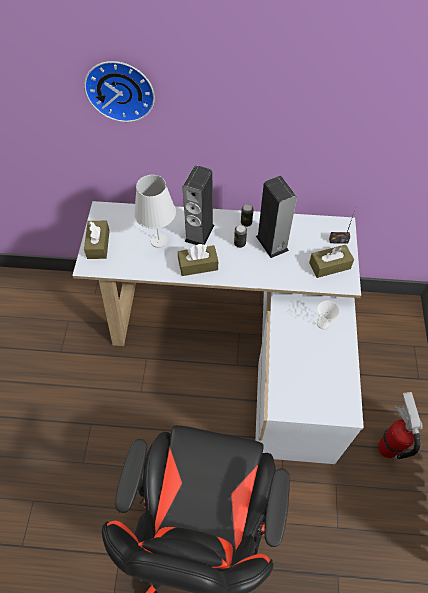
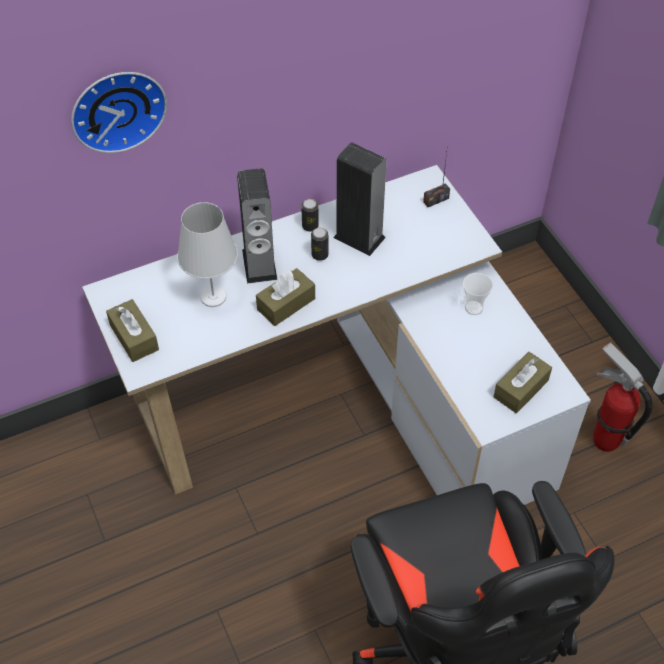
camera: 30 degrees left, 5 degrees down
(329, 266) = (445, 234): brown tissue box -> brown tissue box (521, 389)

